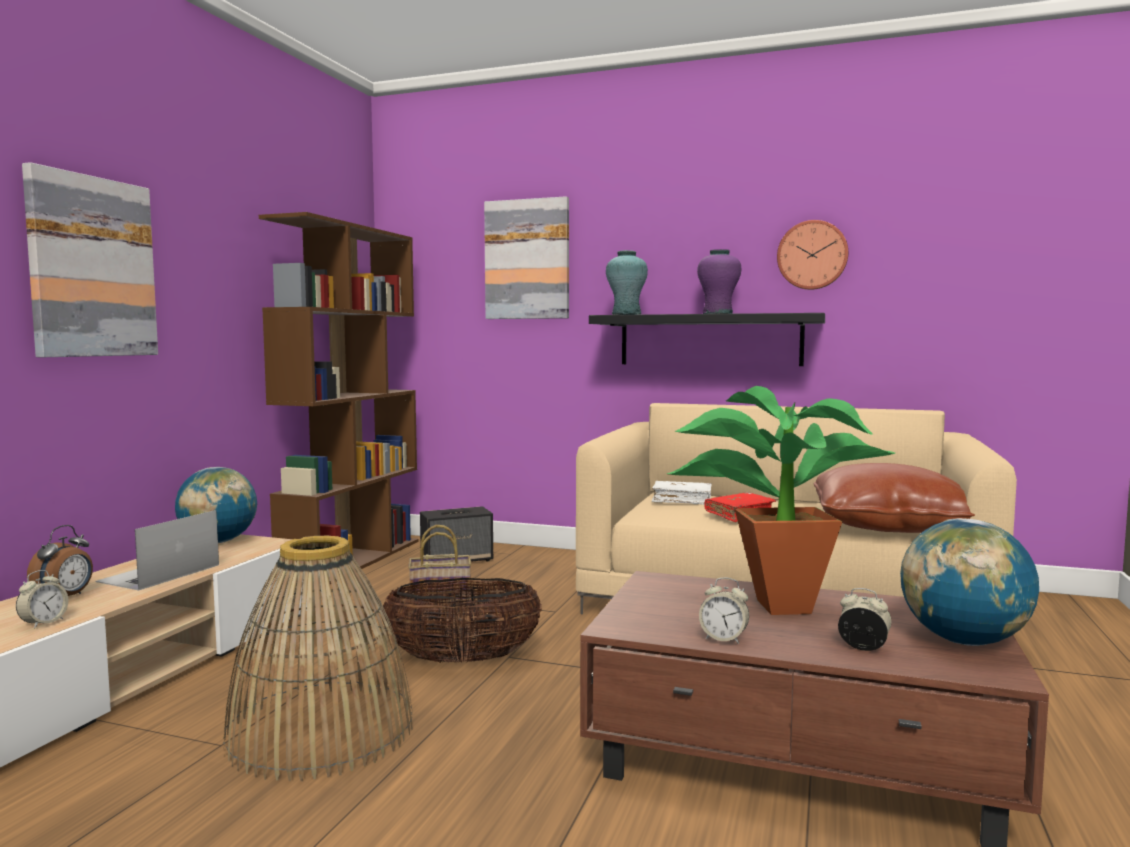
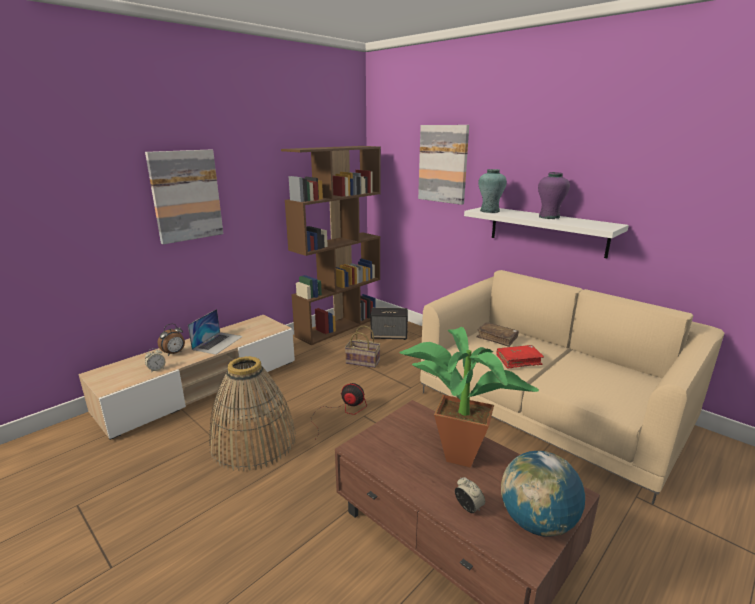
camera: 25 degrees right, 15 degrees up
(159, 573) = (218, 343): laptop -> laptop turned 150 degrees clockwise
(218, 542) = (256, 322): globe -> none
(463, 660) = (341, 412): basket -> fan
(682, 500) = (497, 338): white book -> brown book
(710, 340) = (547, 231): black shelf -> white shelf
(723, 639) = (400, 474): alarm clock -> none
(812, 255) = (626, 180): wall clock -> none
(888, 526) = (609, 394): brown pillow -> none

